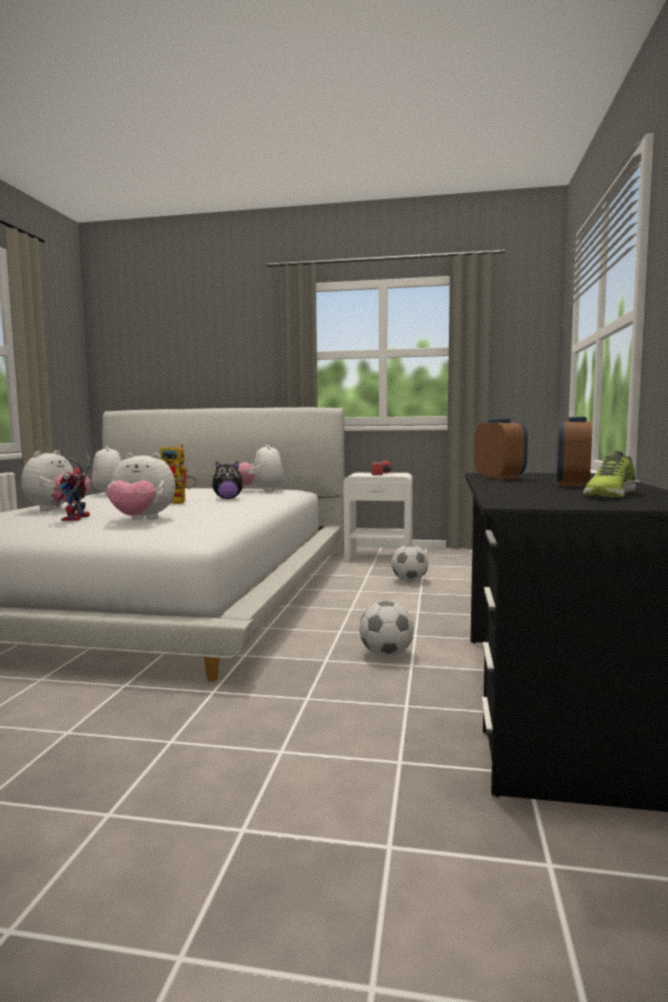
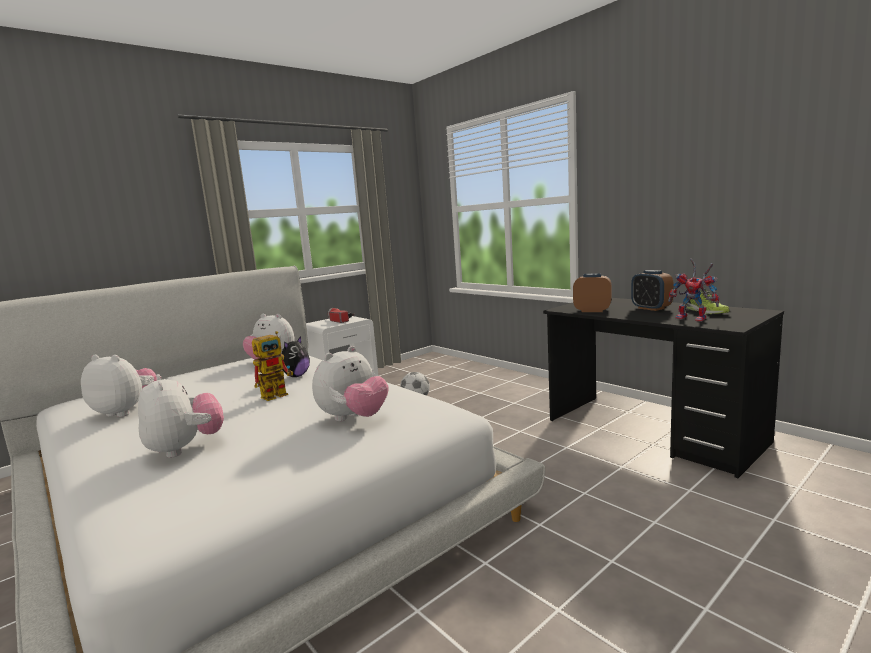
camera: 50 degrees left, 5 degrees up
(76, 519) = (285, 444): toy robot -> toy robot (694, 318)
(386, 654) = (541, 448): football -> none

